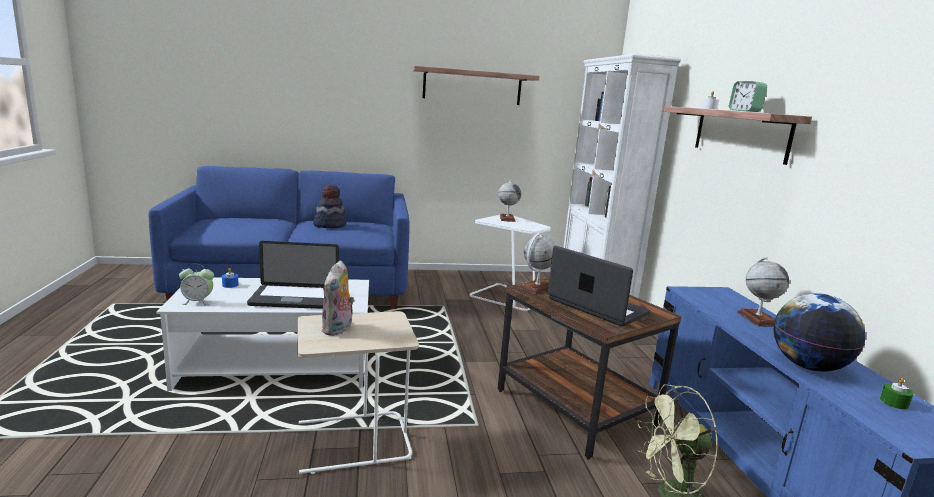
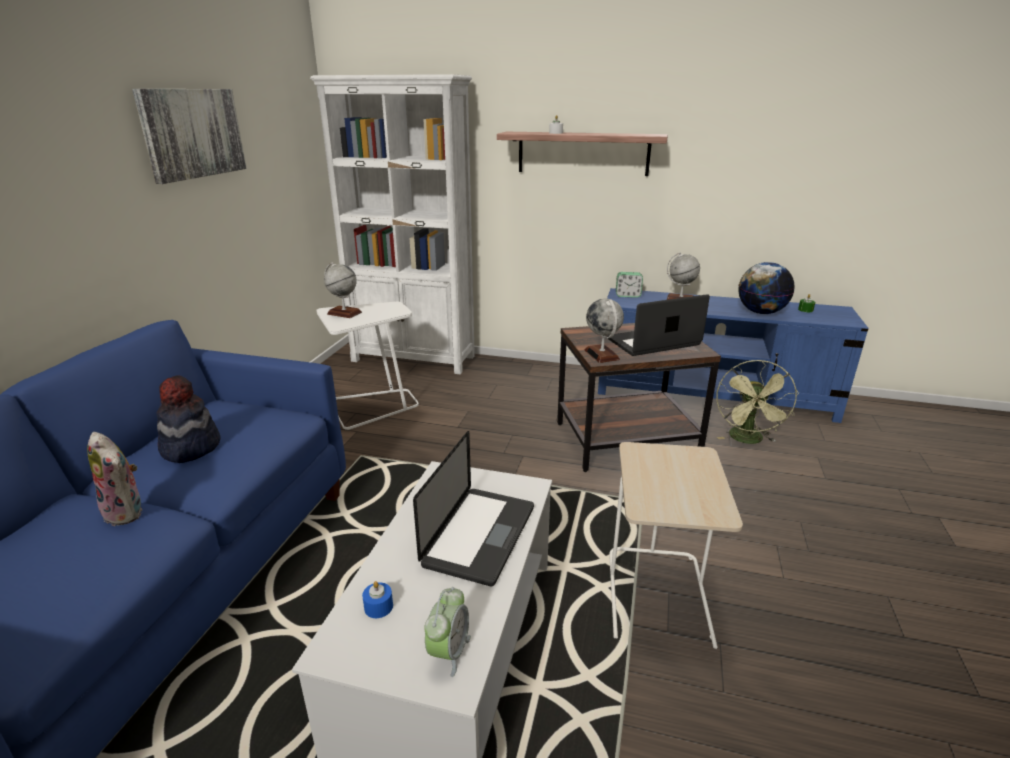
camera: 65 degrees left, 10 degrees up
(338, 329) = (674, 492): plush toy -> plush toy (127, 512)
(472, 86) = (192, 133): shelf -> picture
(744, 111) = (610, 134): alarm clock -> alarm clock (628, 295)

